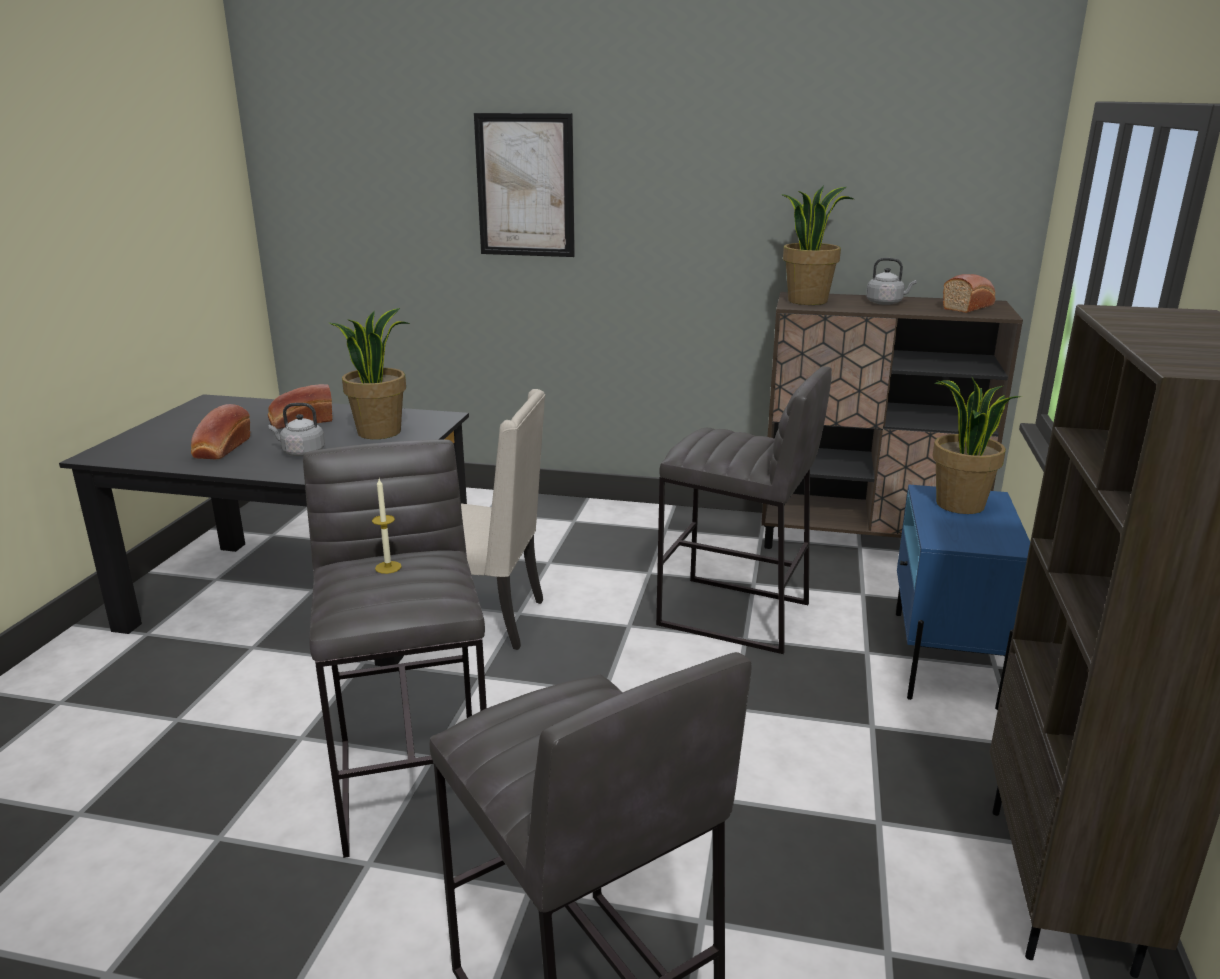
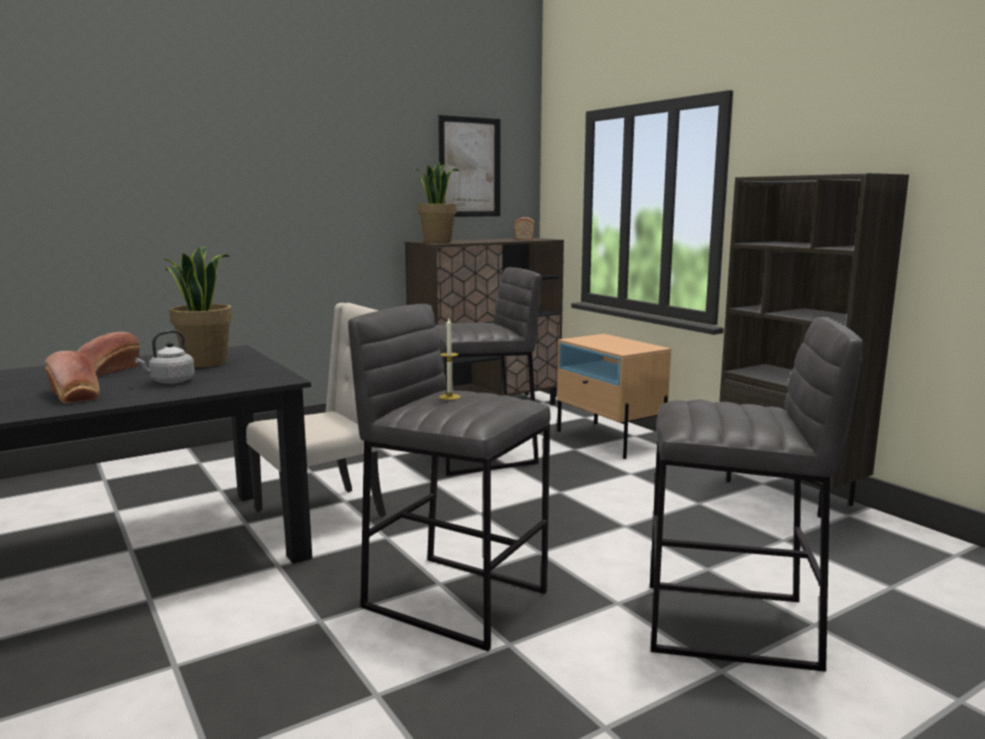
camera: 45 degrees left, 10 degrees down
(525, 186) = (196, 166): picture -> picture (469, 167)
(886, 303) = (480, 240): grey kettle -> none
(943, 658) = (609, 440): blue nightstand -> beige nightstand
(959, 505) = (598, 340): potted plant -> none

